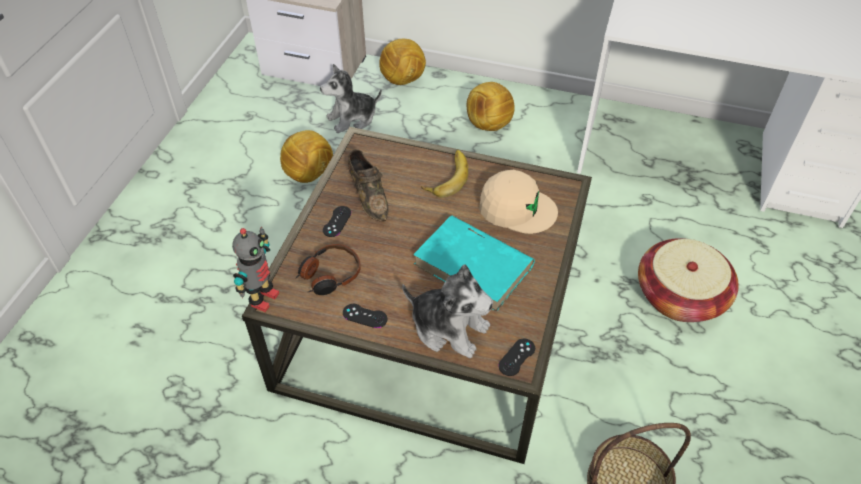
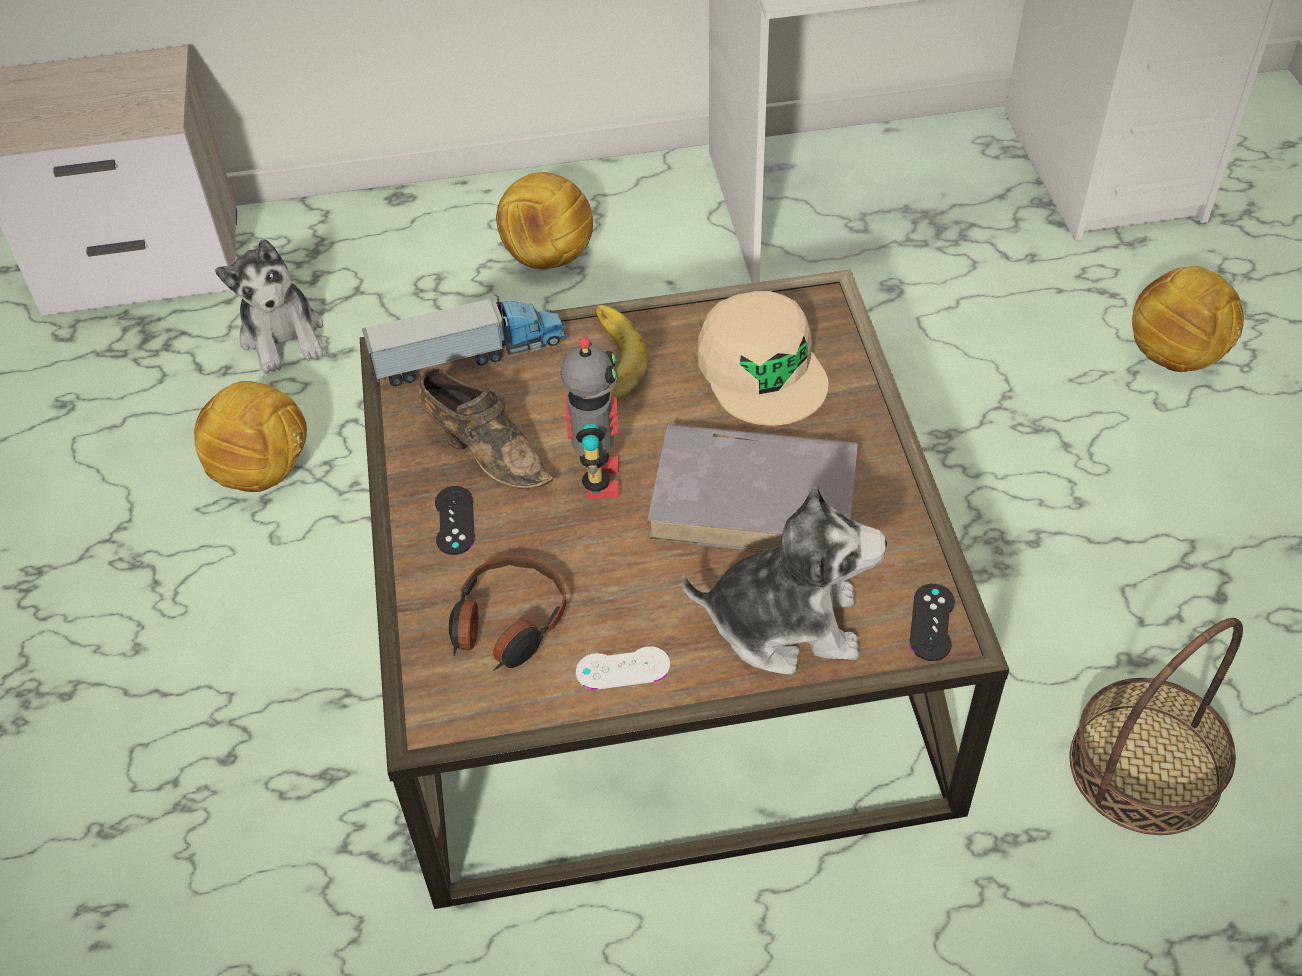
camera: 25 degrees left, 0 degrees up
(263, 298) = (408, 721): toy robot -> toy robot (598, 480)
(352, 119) = (283, 336): plush toy -> plush toy turned 60 degrees counterclockwise
(365, 316) = (623, 668): black game controller -> white game controller
(390, 151) = (469, 355): none -> toy truck
(403, 80) = (339, 231): football -> football (1175, 356)
(474, 265) = (756, 497): turquoise book -> grey book
(516, 208) = (762, 369): beige cap -> beige cap turned 75 degrees clockwise
(680, 296) = (1039, 427): basket -> none

